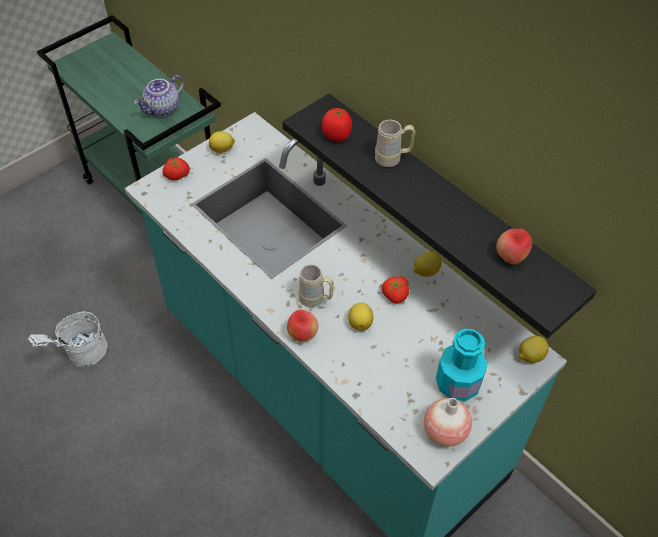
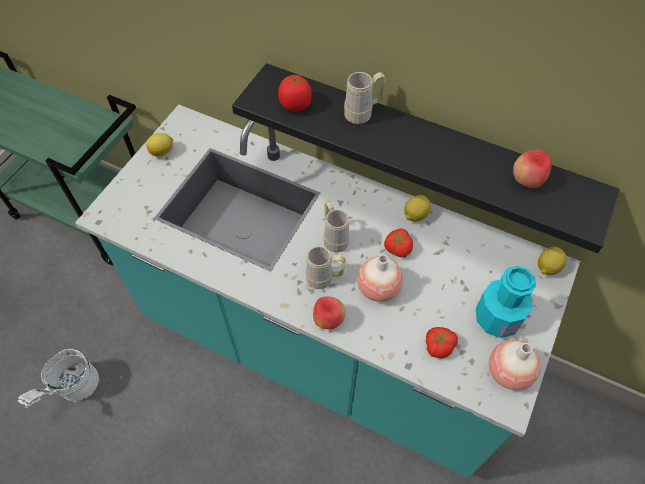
camera: 20 degrees left, 5 degrees up
(163, 109) = (76, 127): teapot -> none
(176, 174) = (125, 191): tomato -> tomato (438, 345)
(341, 268) = (334, 237): none -> beige mug
(360, 322) = (378, 288): lemon -> vase

